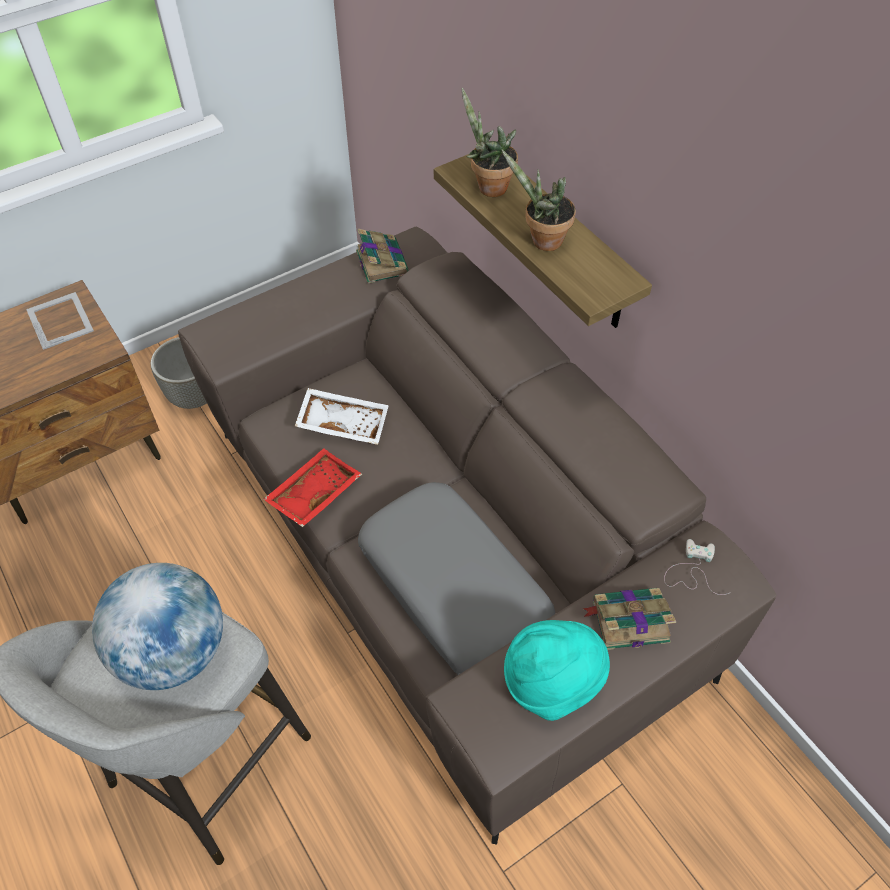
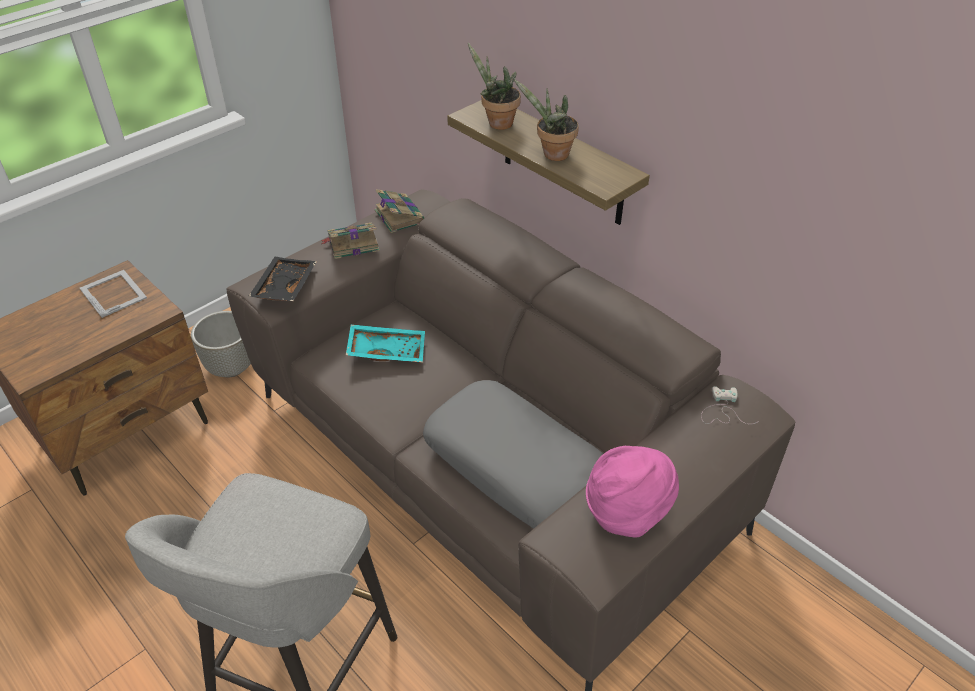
camera: 10 degrees left, 10 degrees down
(174, 651) = (286, 528): globe -> none
(236, 340) = (283, 287): none -> black tray
(313, 493) = (372, 408): red tray -> none
(343, 422) = (387, 350): white tray -> turquoise tray
(551, 682) = (627, 511): turquoise hat -> pink hat
(628, 621) = (680, 455): book -> book (352, 244)

